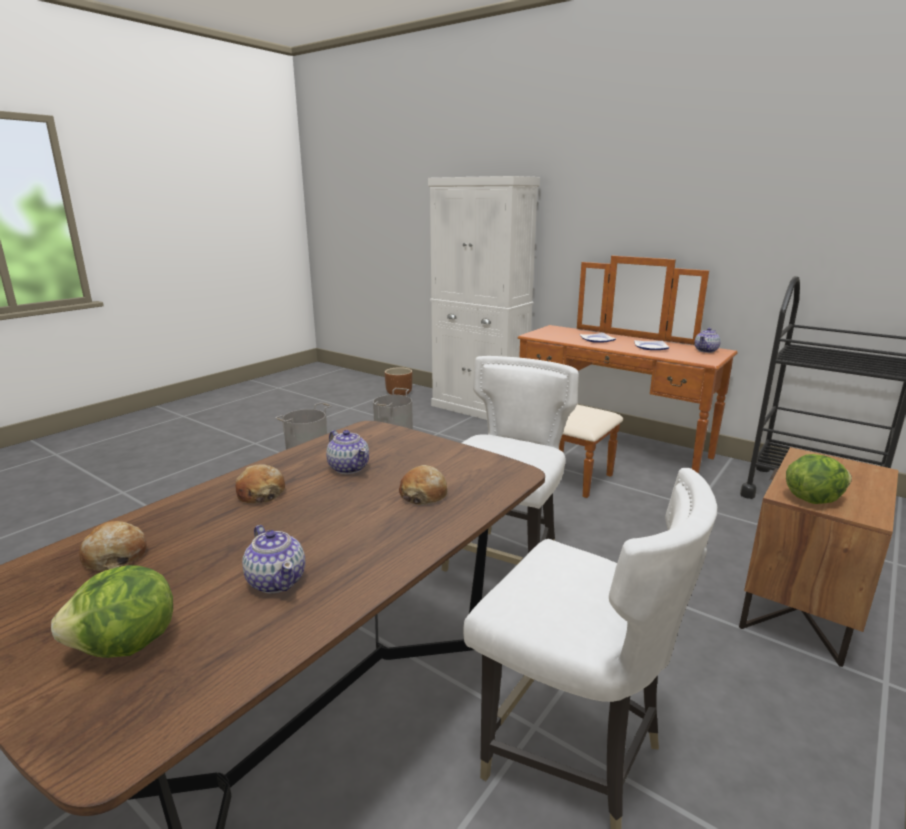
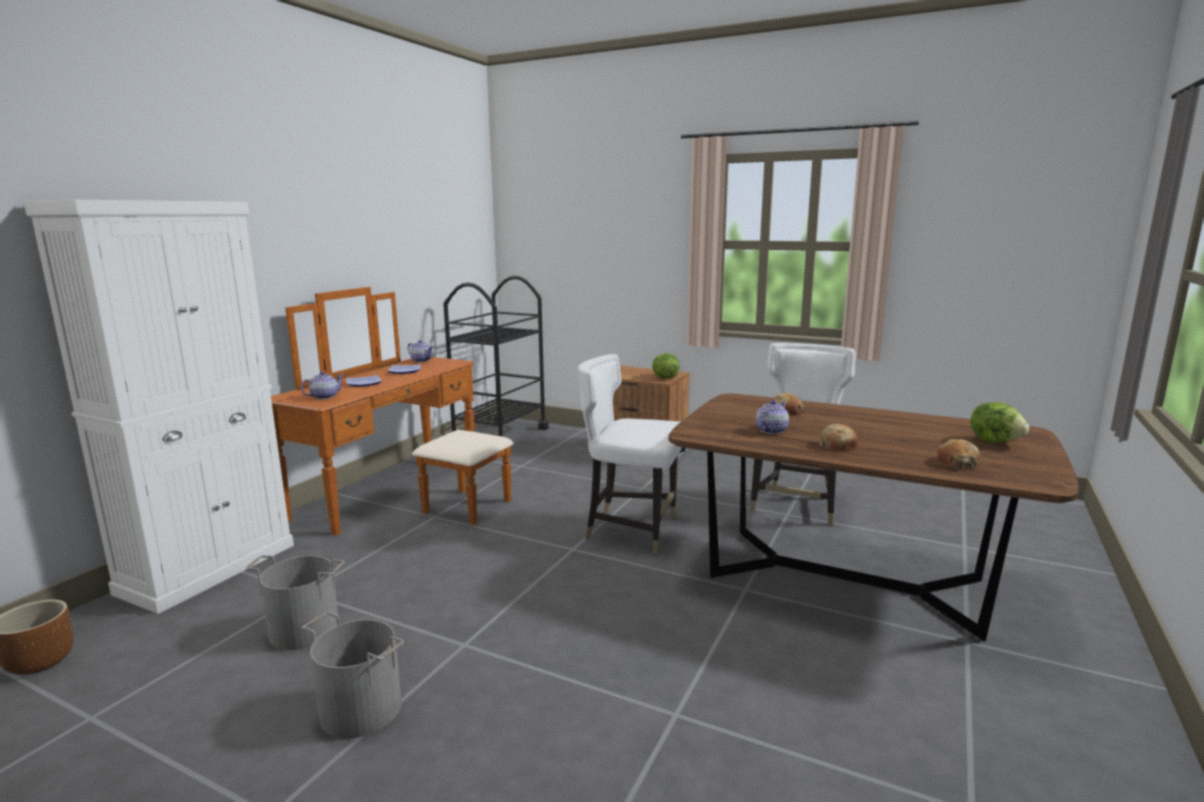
camera: 100 degrees left, 5 degrees down
(277, 580) = (911, 427): teapot -> teapot (324, 397)

